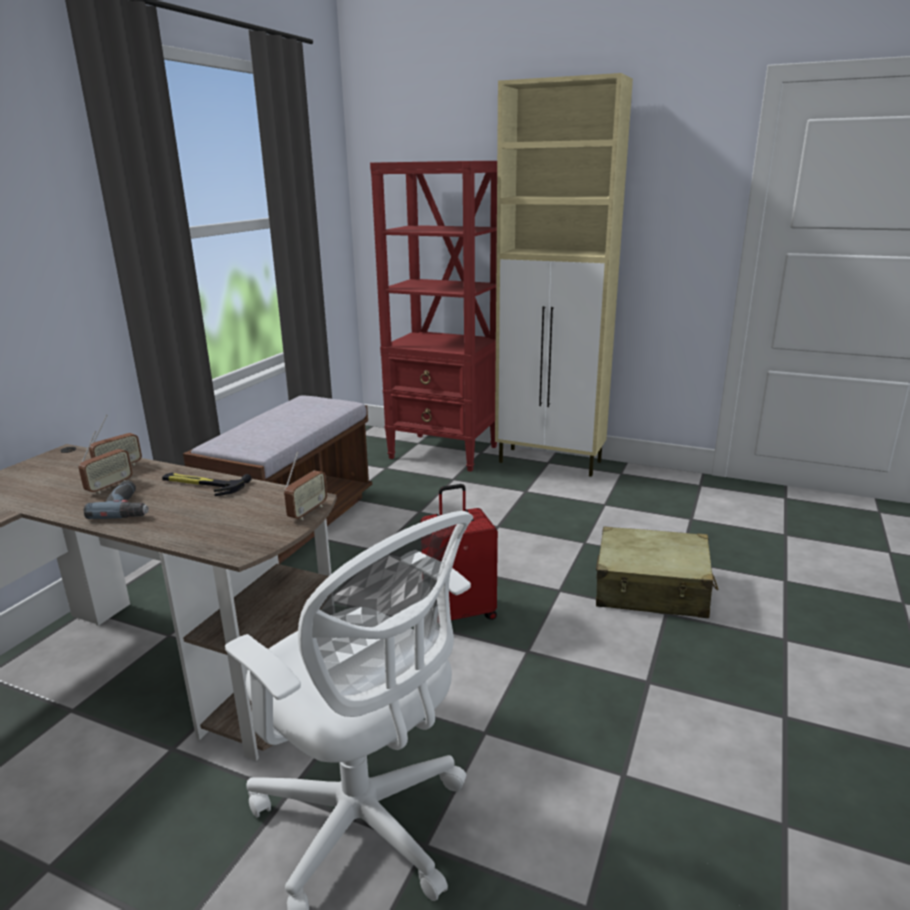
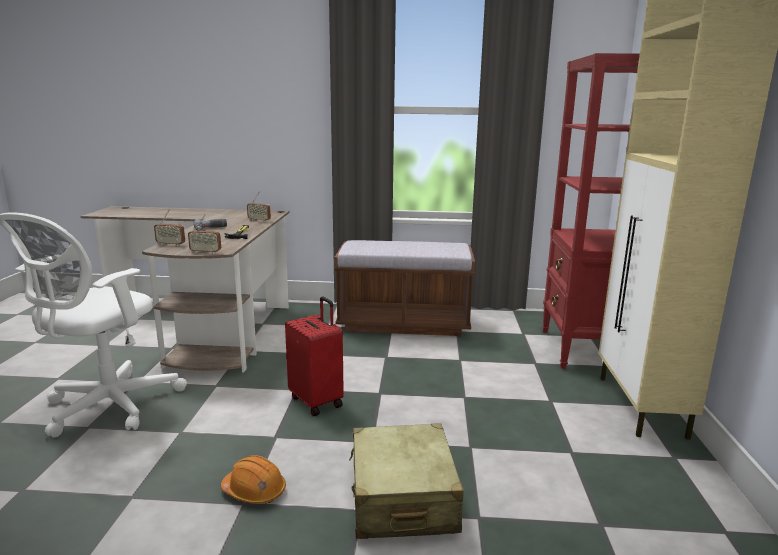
camera: 70 degrees right, 5 degrees down
(109, 486) = (235, 223): radio -> radio (171, 244)
(629, 673) = (254, 491): none -> orange hard hat

